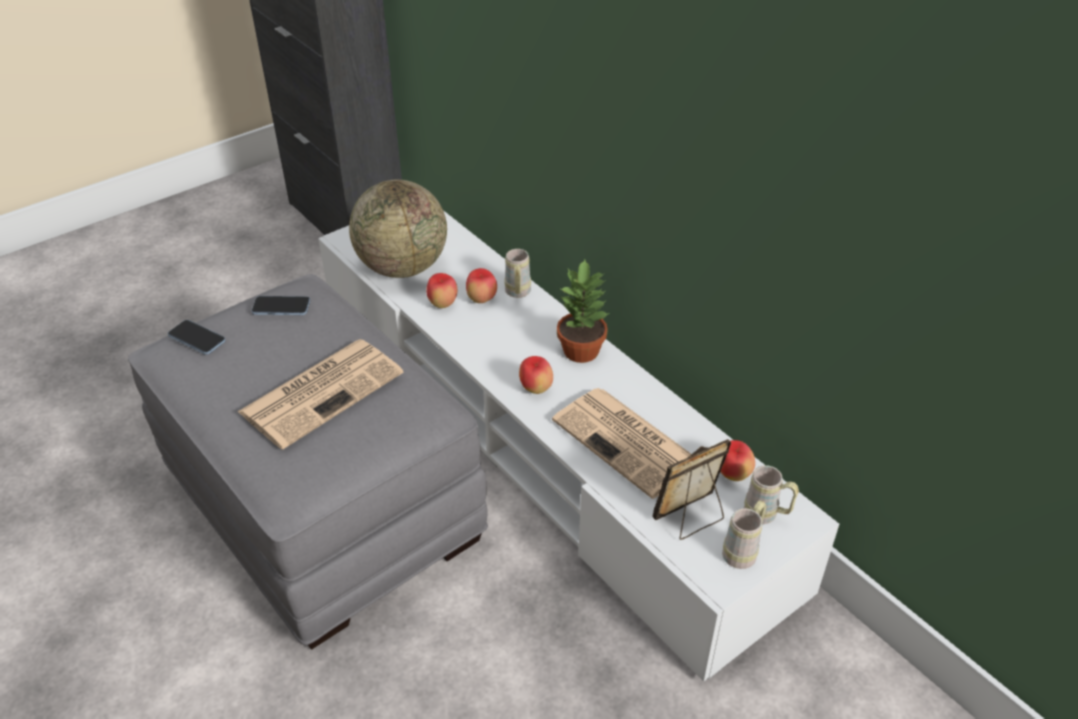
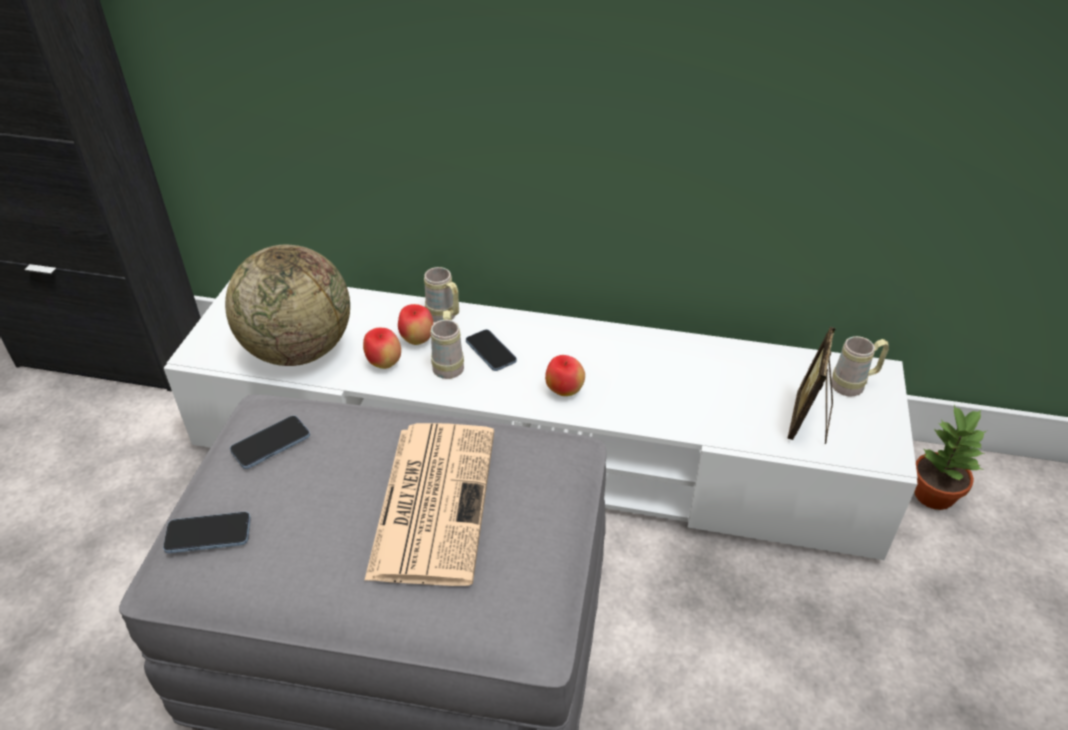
camera: 40 degrees left, 0 degrees up
(520, 334) = (490, 351): none -> phone
(582, 350) = (562, 336): potted plant -> potted plant (934, 493)
(628, 442) = (692, 391): newspaper -> none
(732, 474) = (795, 369): apple -> none
(743, 551) = (874, 423): beige mug -> beige mug (449, 364)

